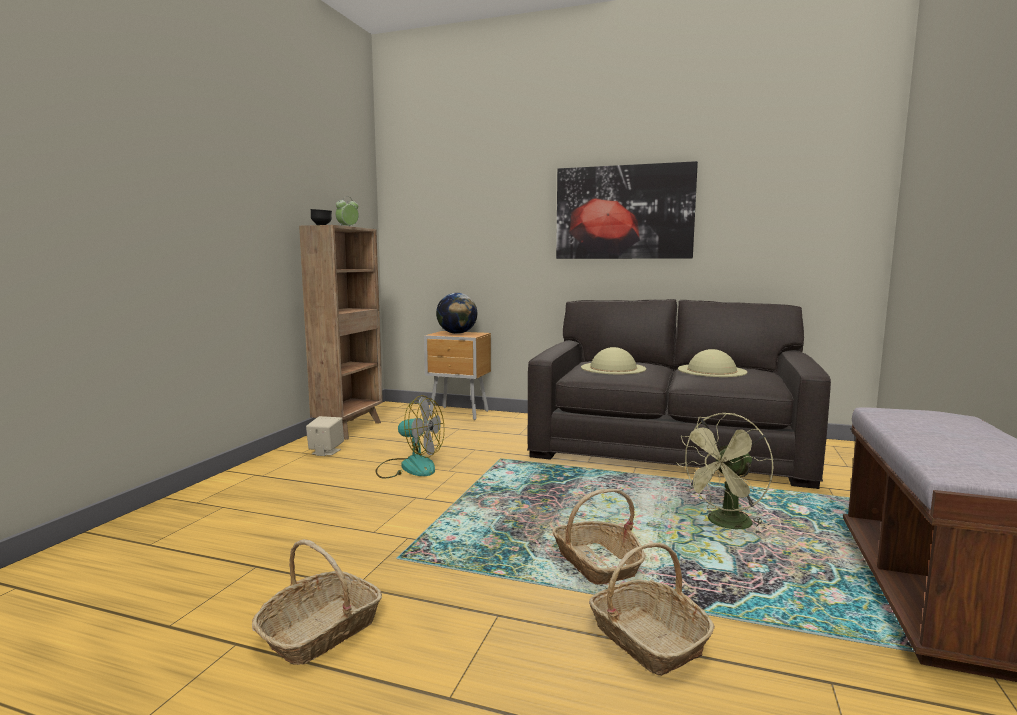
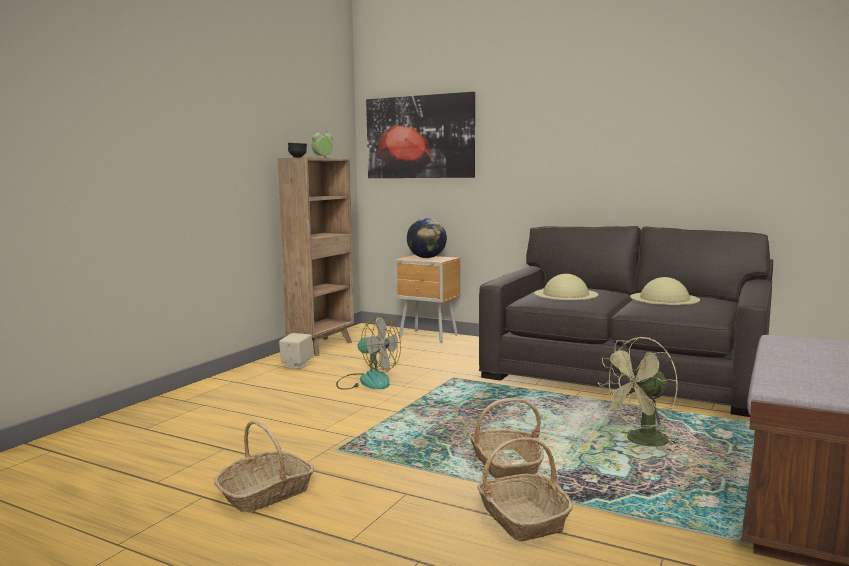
camera: 10 degrees right, 0 degrees up
(624, 212) = (590, 138): picture -> picture (420, 137)

